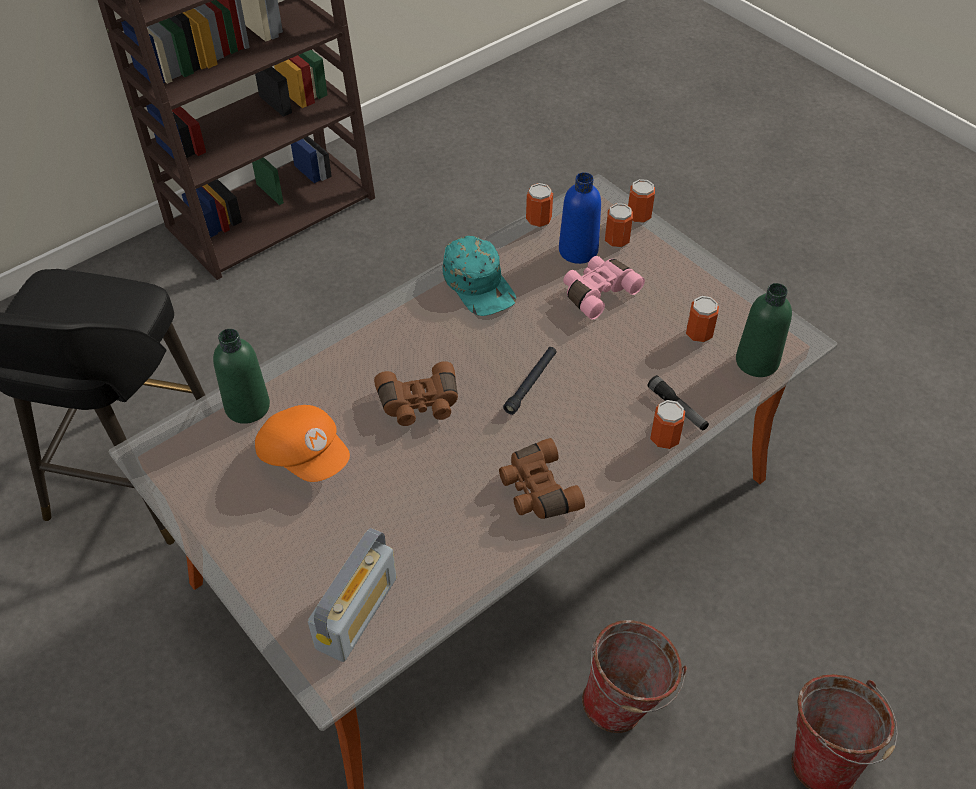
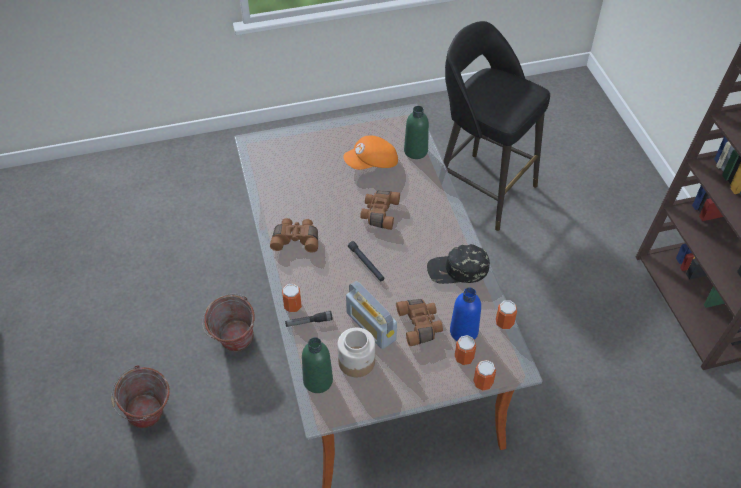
camera: 115 degrees right, 0 degrees up
(356, 612) = (276, 158): radio -> radio (371, 326)
(479, 284) = (458, 270): turquoise cap -> black cap
(597, 292) = (420, 325): pink binoculars -> brown binoculars
(699, 334) = (357, 362): can -> jar

